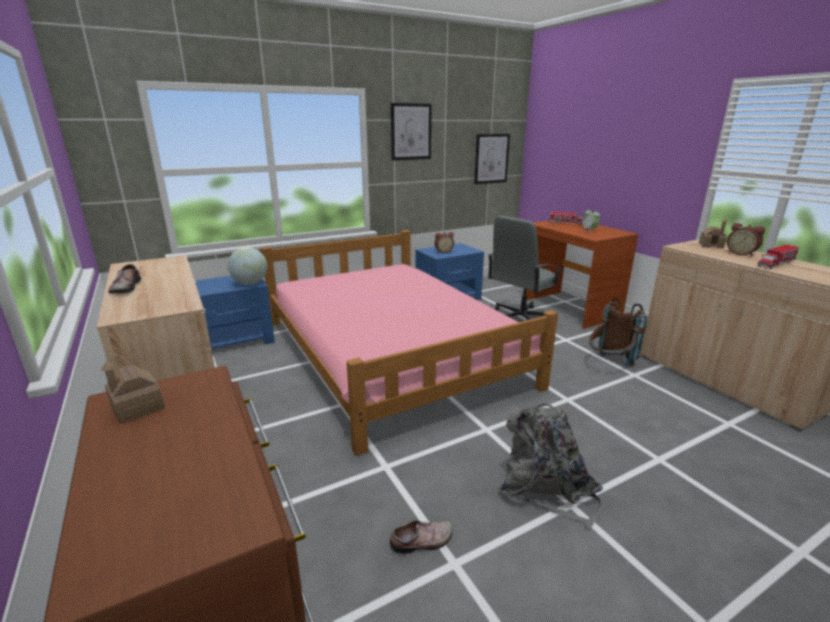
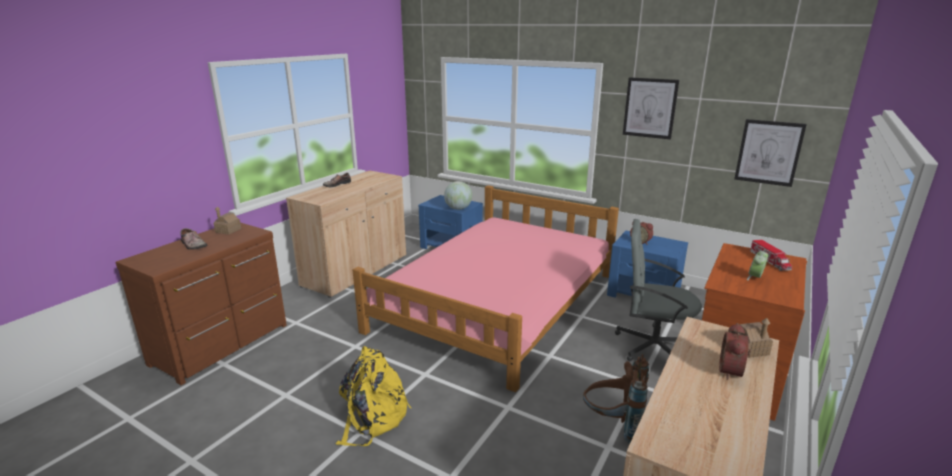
camera: 60 degrees right, 0 degrees up
(422, 542) = (297, 379): shoe -> shoe (192, 245)
(546, 487) = (372, 417): grey backpack -> yellow backpack
(775, 264) = (706, 396): toy truck -> none

